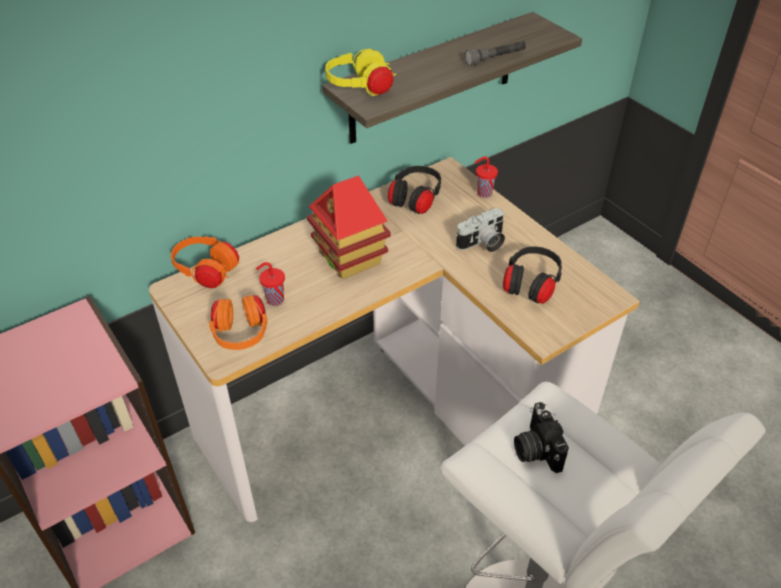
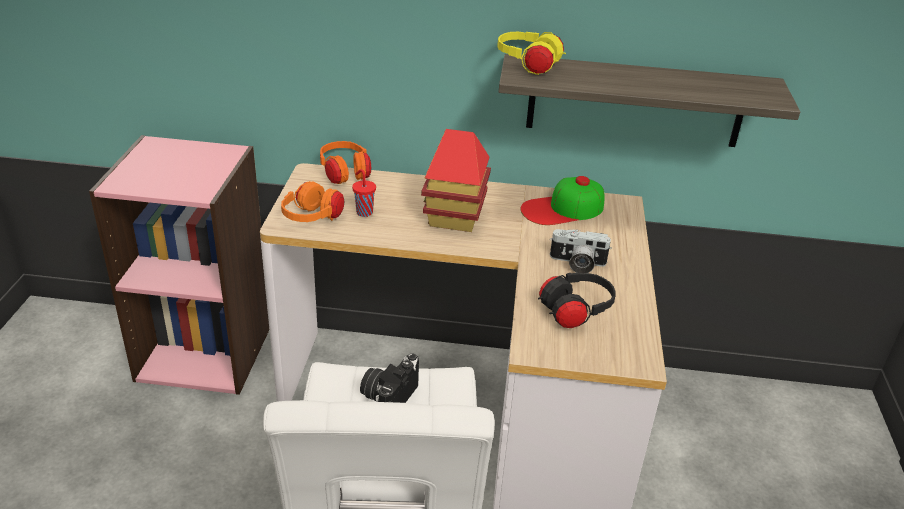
camera: 40 degrees right, 10 degrees down
(415, 201) = (562, 209): black headphones -> cap
(483, 193) = (632, 232): red cup -> none
(495, 59) = (682, 92): grey flashlight -> none

